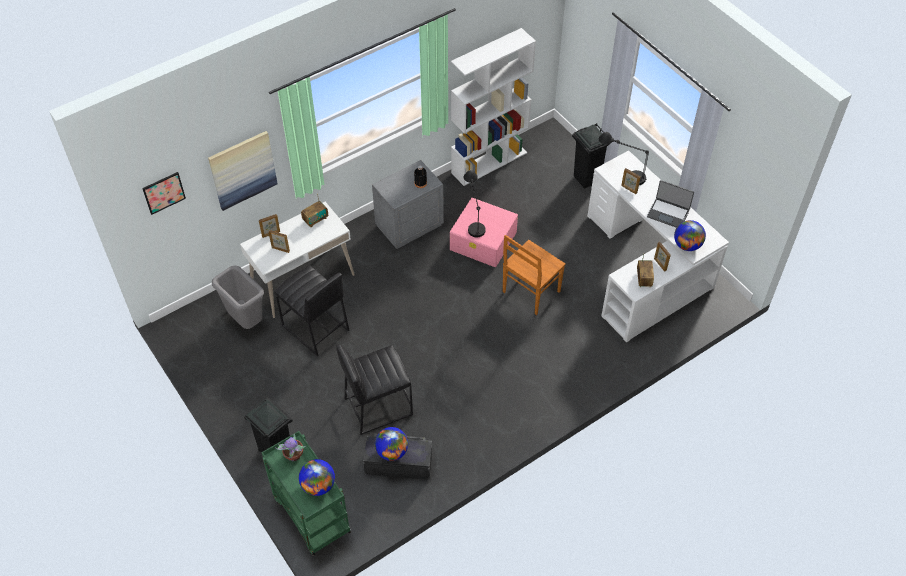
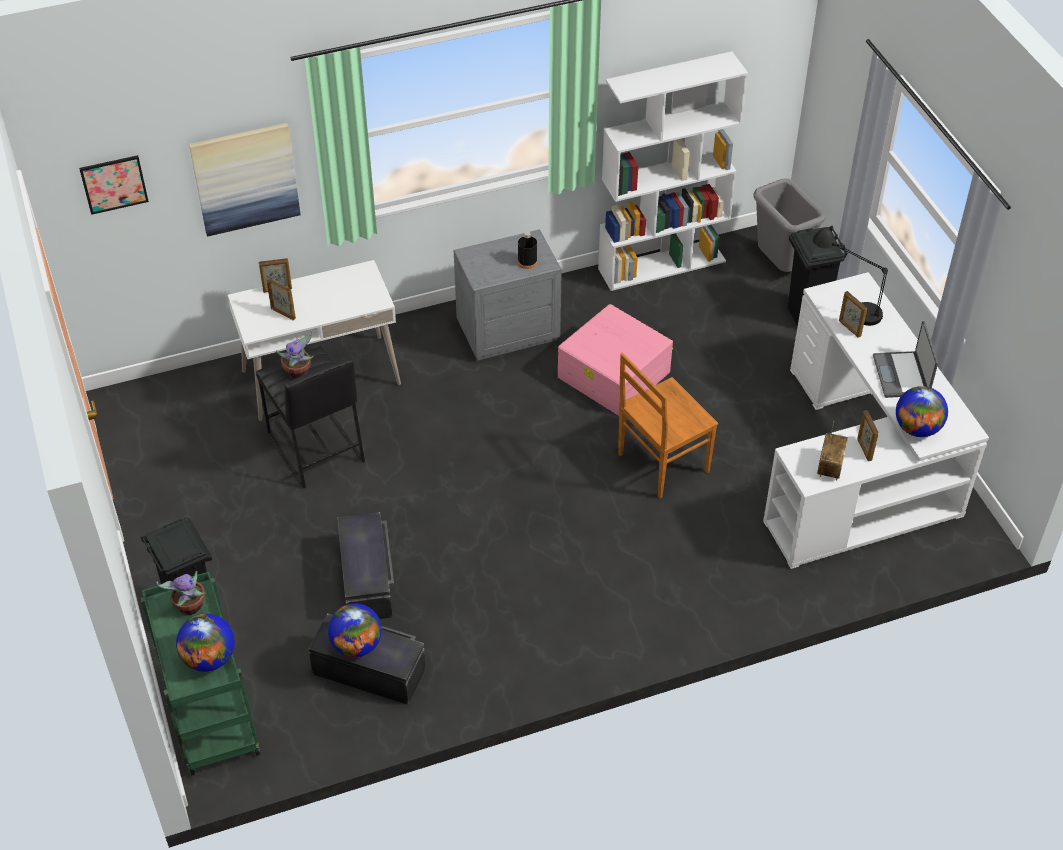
camera: 15 degrees right, 5 degrees down
(246, 321) = (219, 418): grey trash can -> grey trash can (780, 266)
(303, 286) = (299, 372): none -> potted plant
(315, 219) = (350, 282): radio -> none
(377, 406) = (367, 579): black stool -> black storage box
(473, 219) = (601, 334): black table lamp -> none
(668, 213) = (902, 375): laptop -> laptop turned 45 degrees clockwise

